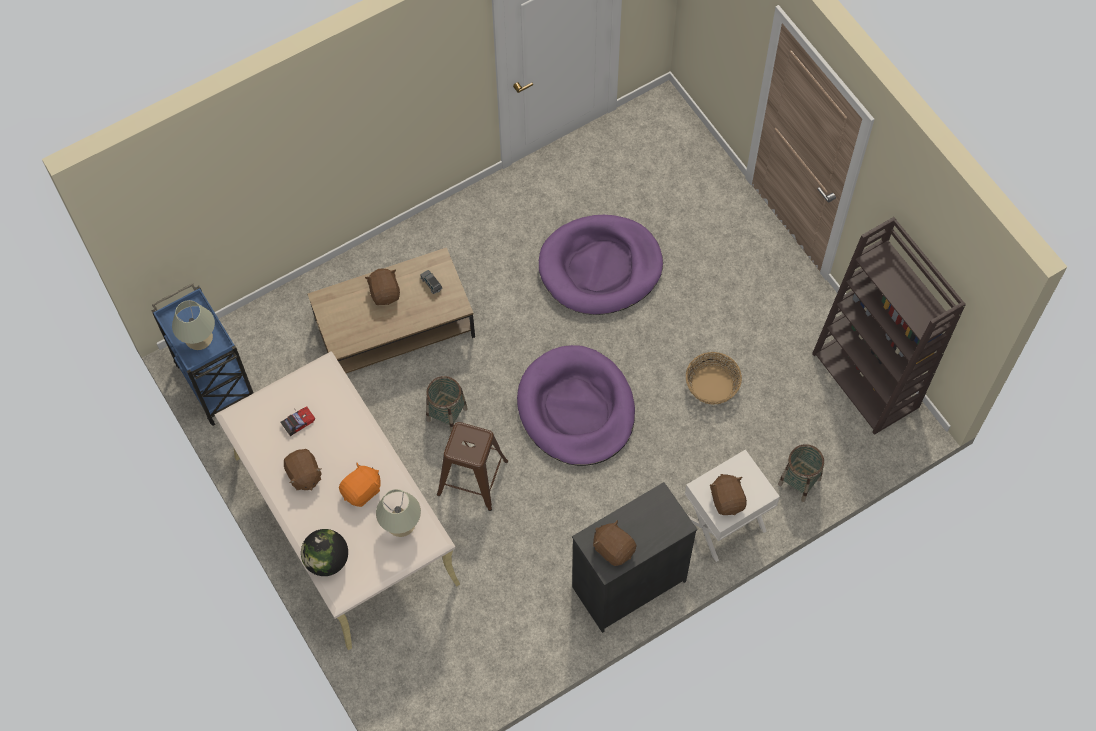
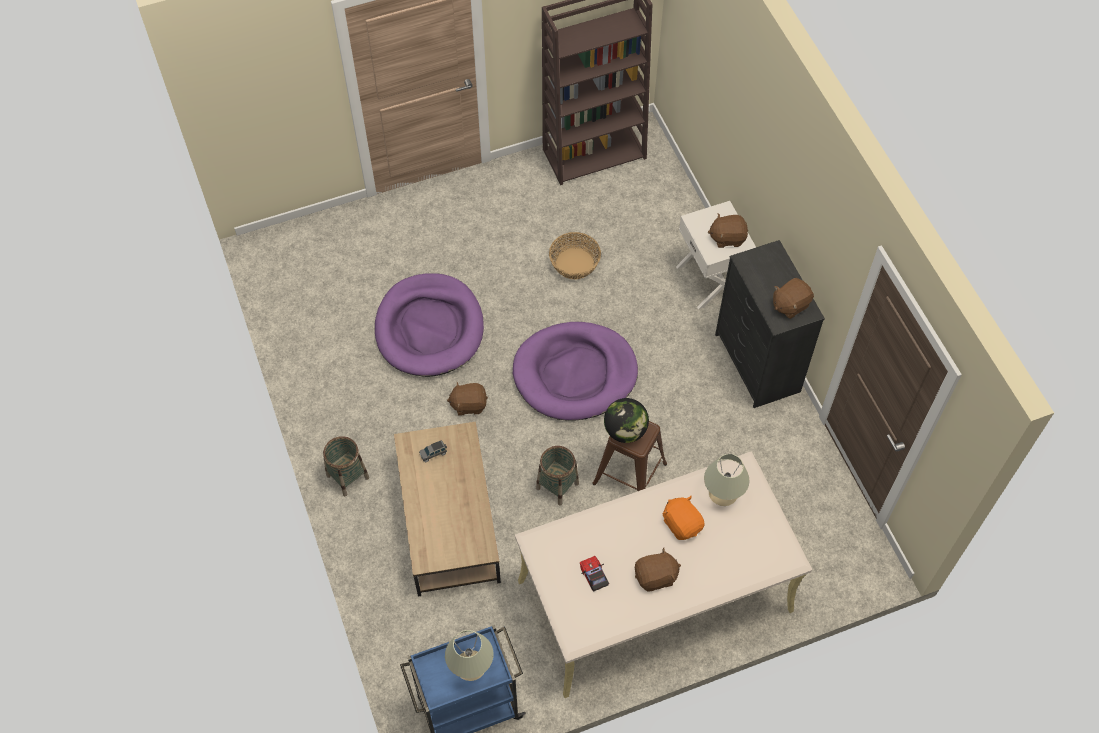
camera: 80 degrees left, 5 degrees down
(327, 560) = (753, 566): globe -> globe (625, 431)
(385, 293) = (432, 498): brown plush toy -> brown plush toy (468, 404)
(799, 481) = (680, 219): basket -> basket (347, 476)

